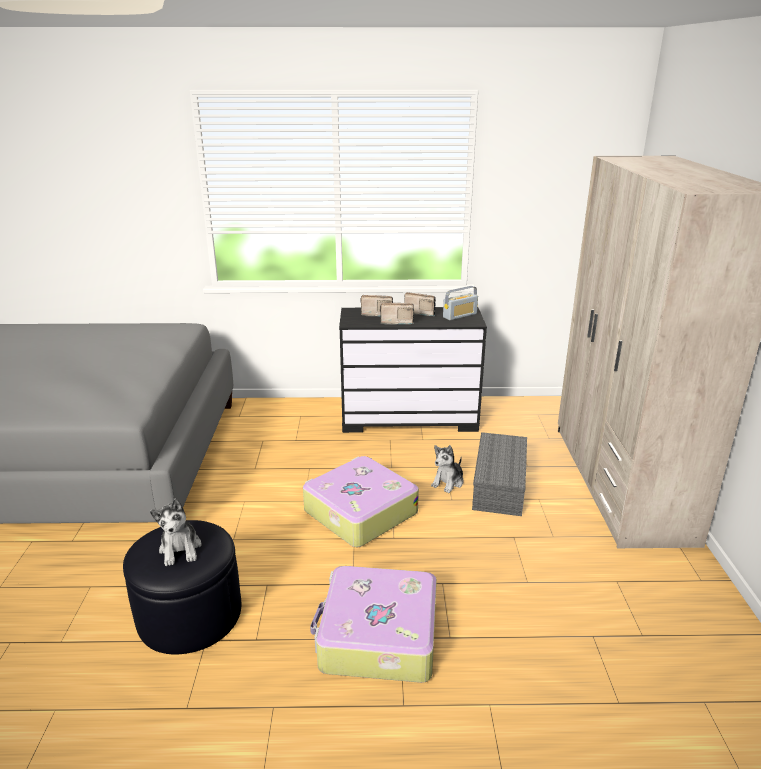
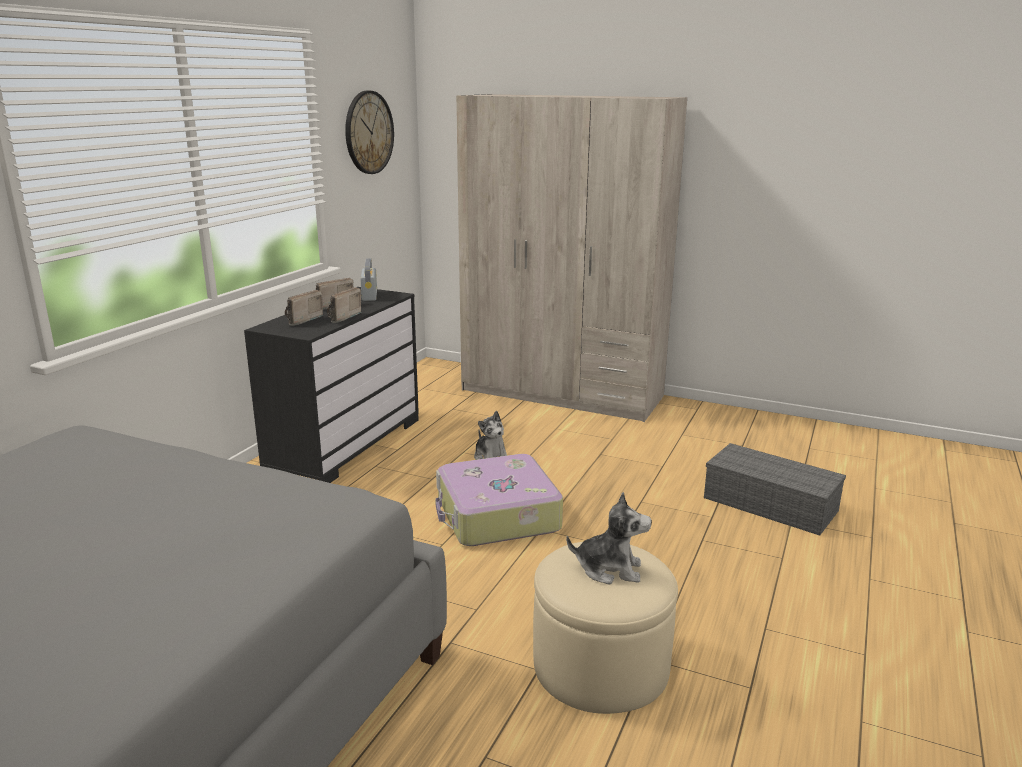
camera: 65 degrees left, 5 degrees down
(189, 614) = (600, 665): black ottoman -> beige ottoman
(377, 636) = (695, 550): suitcase -> none
(500, 486) = (521, 437): grey storage box -> grey storage box (772, 504)
(549, 179) = (368, 132): none -> wall clock

